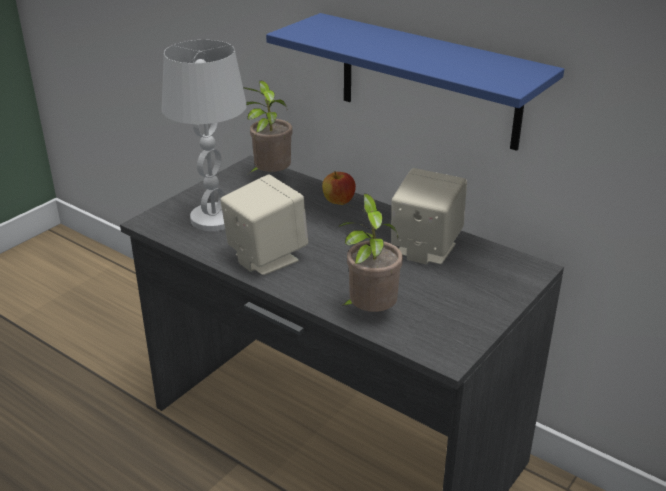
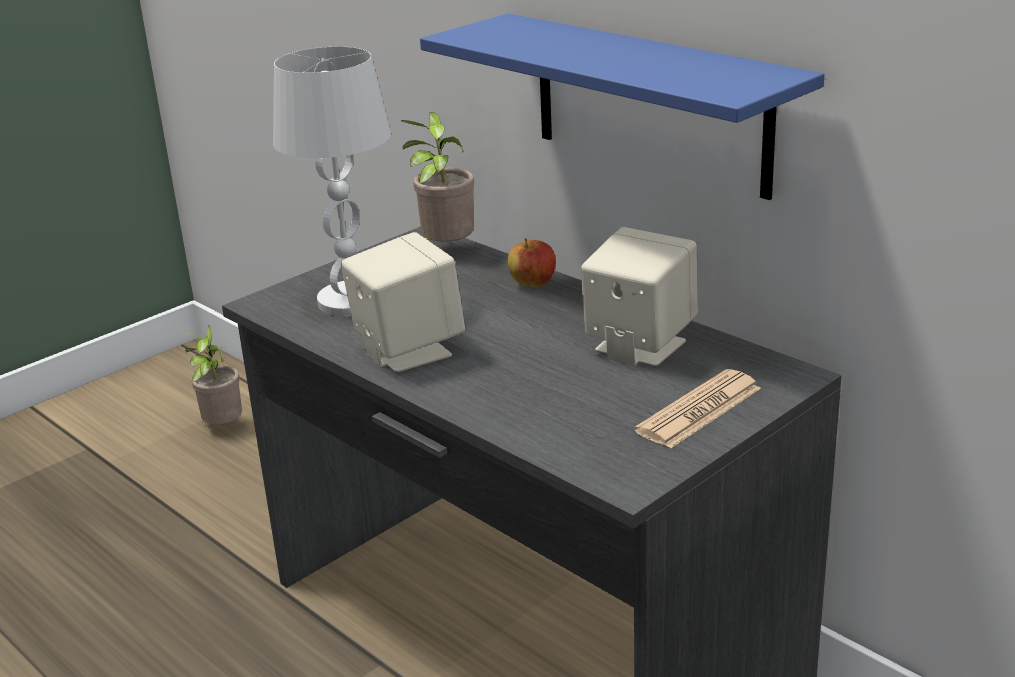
camera: 10 degrees right, 5 degrees down
(369, 313) = (531, 424): potted plant -> potted plant (222, 428)
(479, 297) = (699, 410): none -> newspaper

